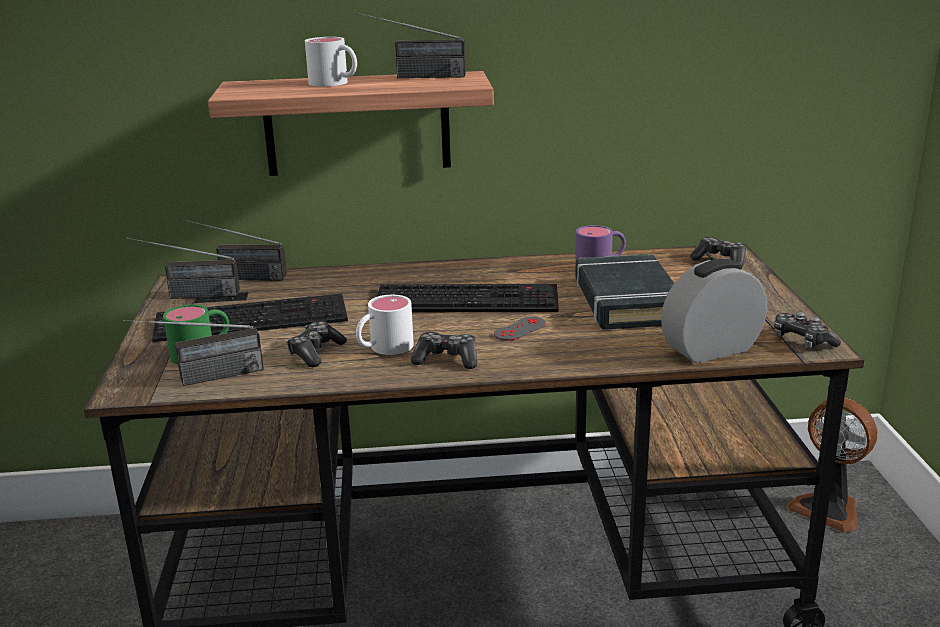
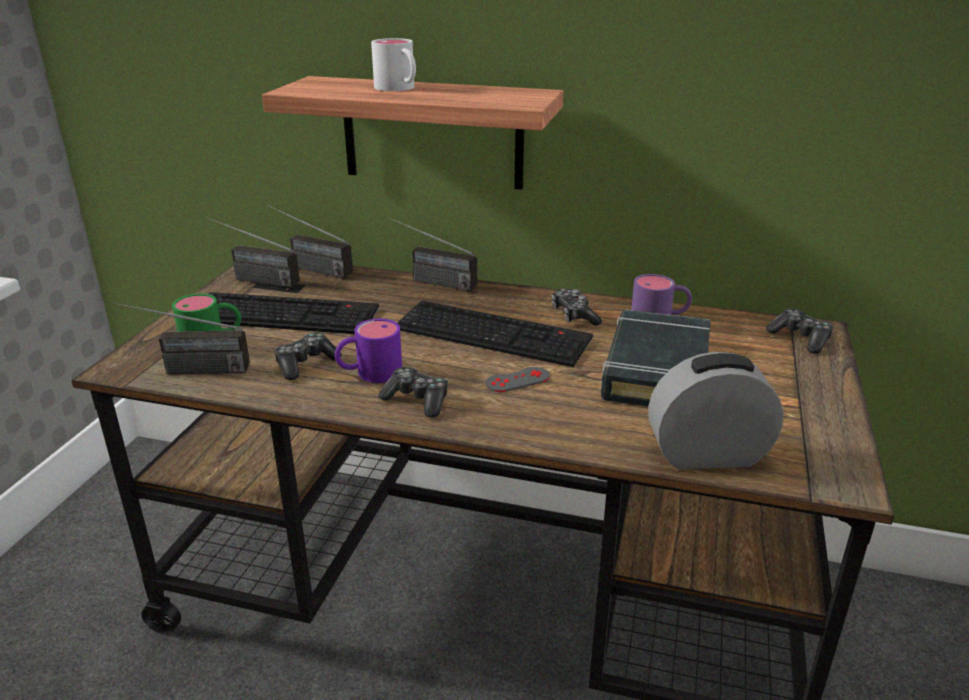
camera: 20 degrees right, 5 degrees up
(383, 348) = (369, 373): white mug -> purple mug
(412, 77) = (482, 89): radio -> radio (428, 281)
(802, 341) = (828, 469): game controller -> game controller (574, 316)
(829, 508) = (894, 633): fan -> none

